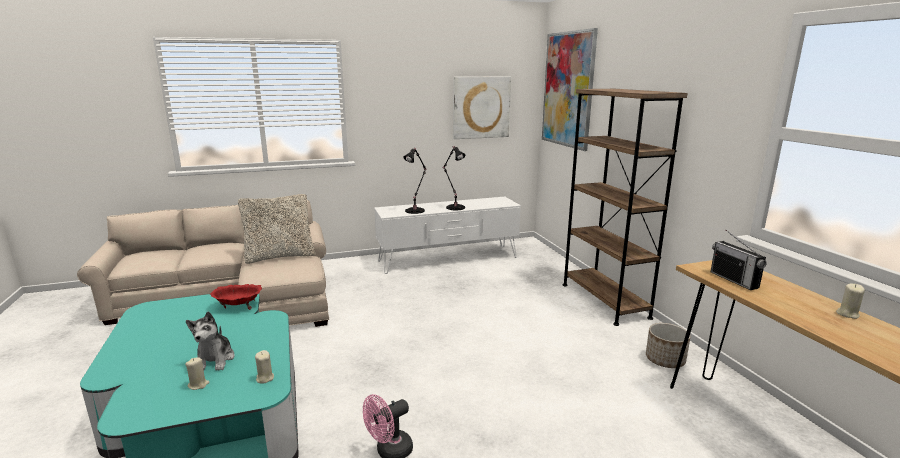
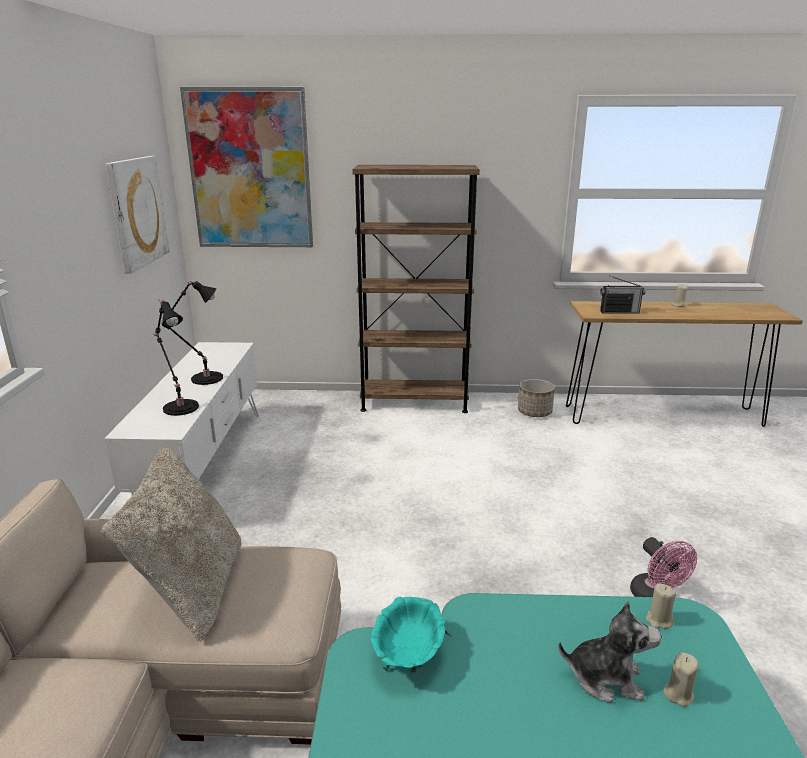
camera: 70 degrees left, 5 degrees up
(238, 306) = (409, 655): red bowl -> turquoise bowl

